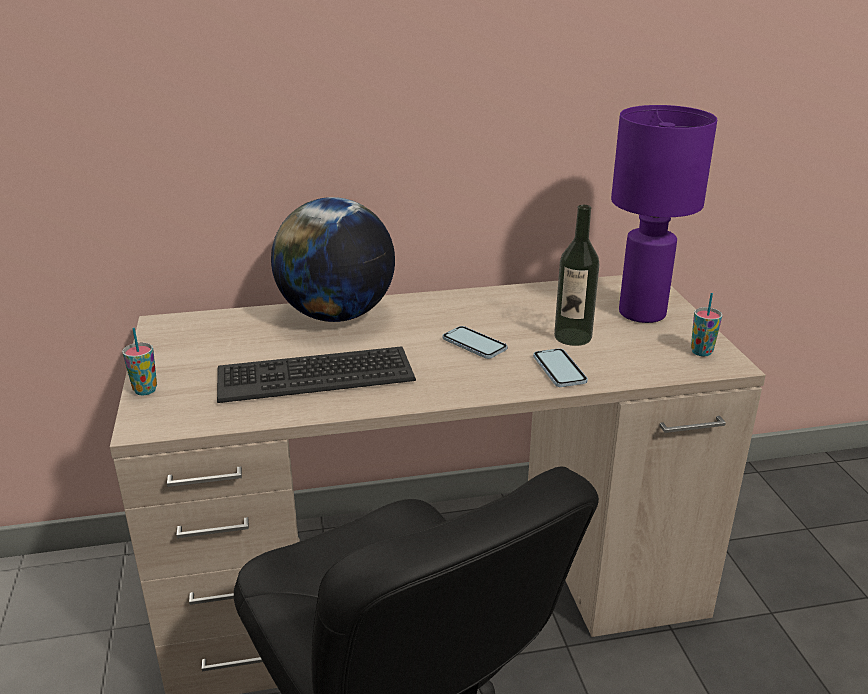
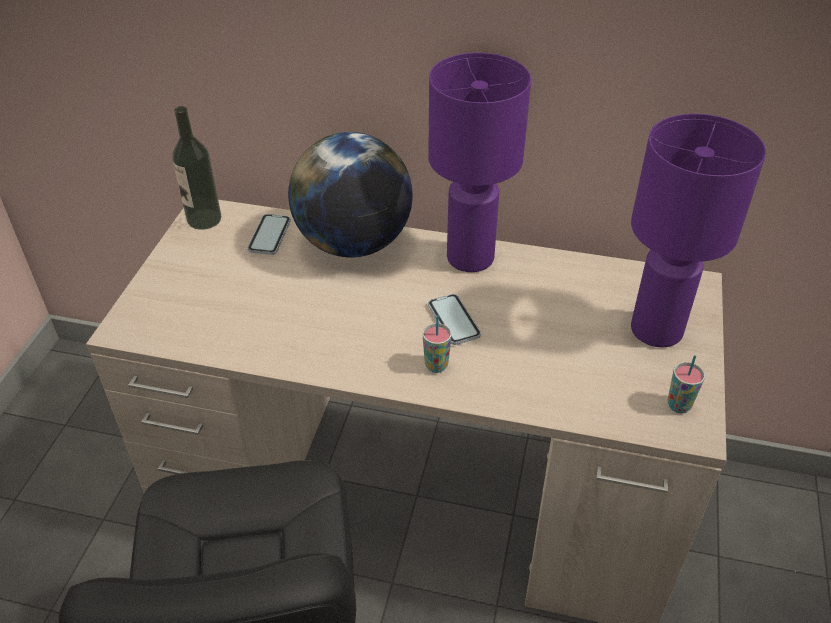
camera: 25 degrees right, 15 degrees up
(145, 390) = (145, 288): cup -> cup (436, 365)
(315, 375) = (288, 315): keyboard -> none
(451, 304) = (469, 259): none -> purple table lamp
(559, 370) = (511, 381): phone -> phone (269, 236)
(572, 337) = (557, 341): bottle -> bottle (204, 219)

